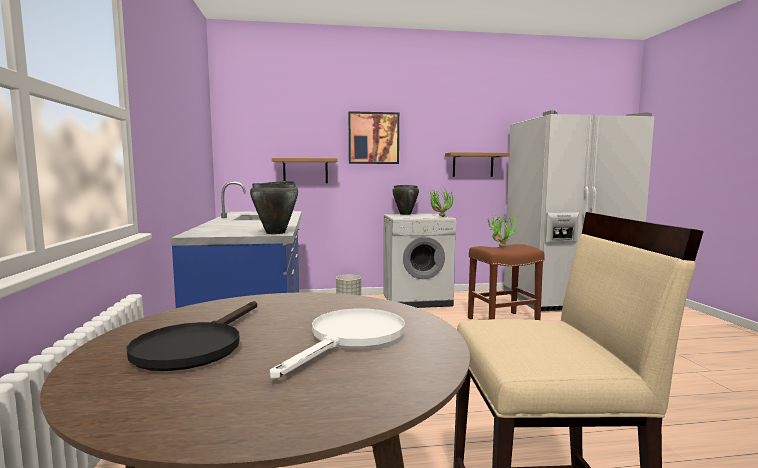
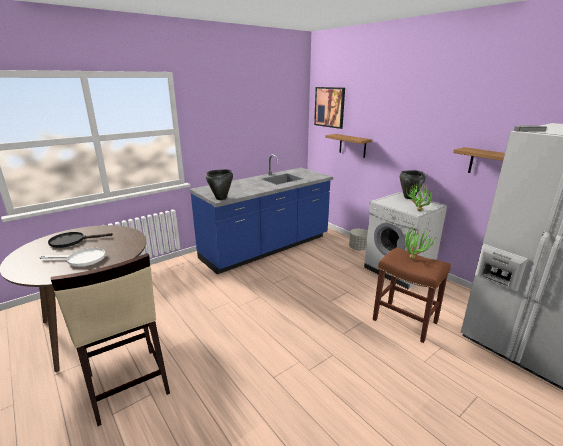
camera: 60 degrees right, 15 degrees up
(373, 138) = (401, 125): picture -> picture (329, 107)

